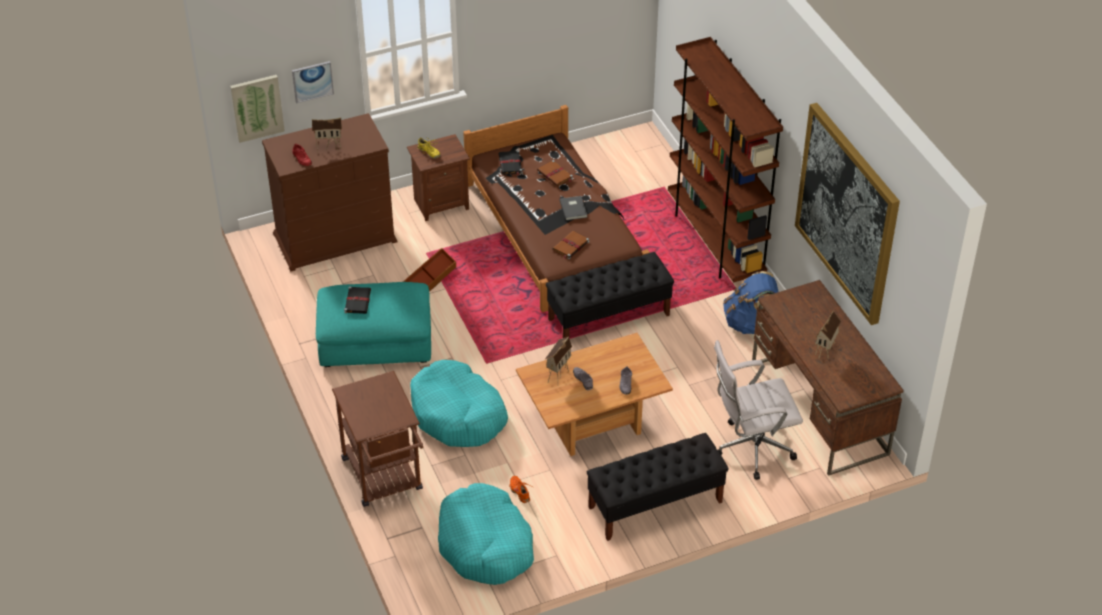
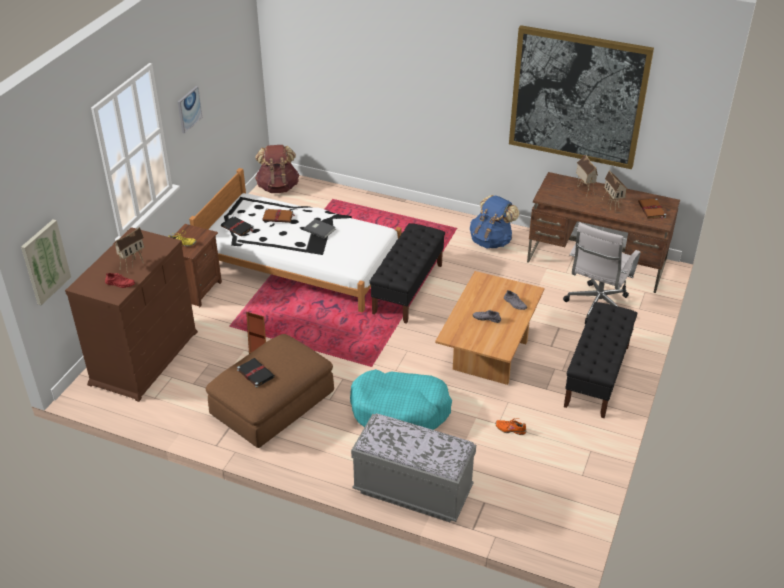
camera: 45 degrees left, 5 degrees down
(312, 81) = (79, 215): picture -> picture (189, 109)
(375, 340) = (272, 404): turquoise ottoman -> brown ottoman
(384, 479) = (413, 491): brown cart -> grey bench
(485, 545) = (540, 480): turquoise dog bed -> none
(554, 231) = (299, 261): brown bed -> white bed
(557, 374) = (466, 326): toy house -> toy house (584, 190)
(570, 246) = (349, 251): brown book -> brown book (652, 210)
(632, 144) = (278, 187): none -> brown backpack
(715, 241) = (407, 210): brown bookcase -> none

